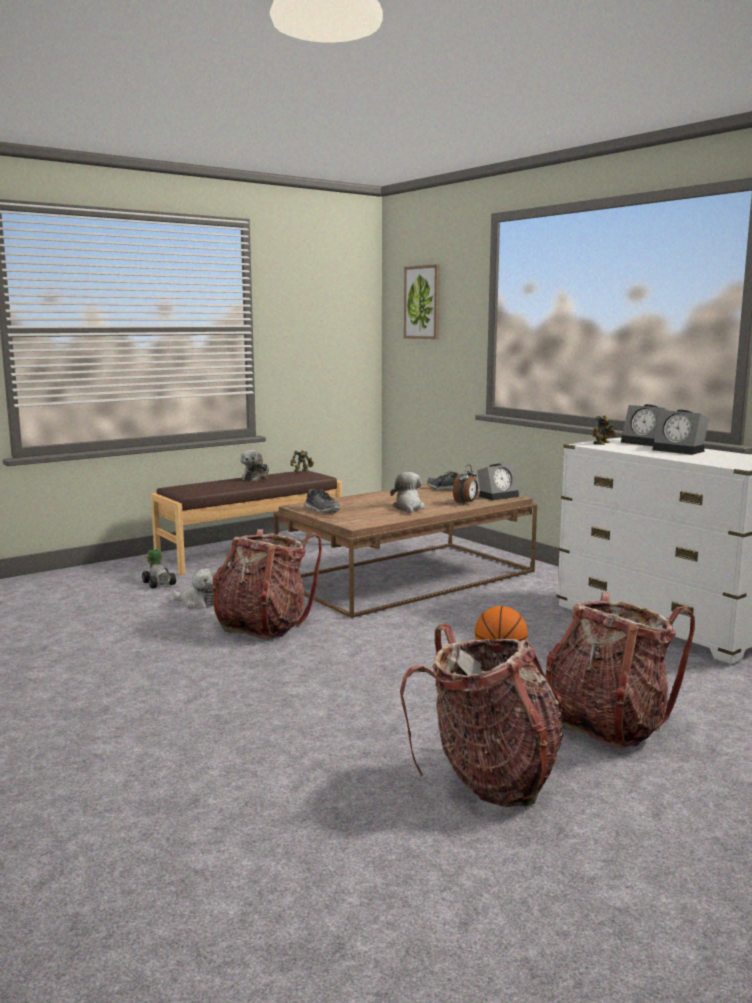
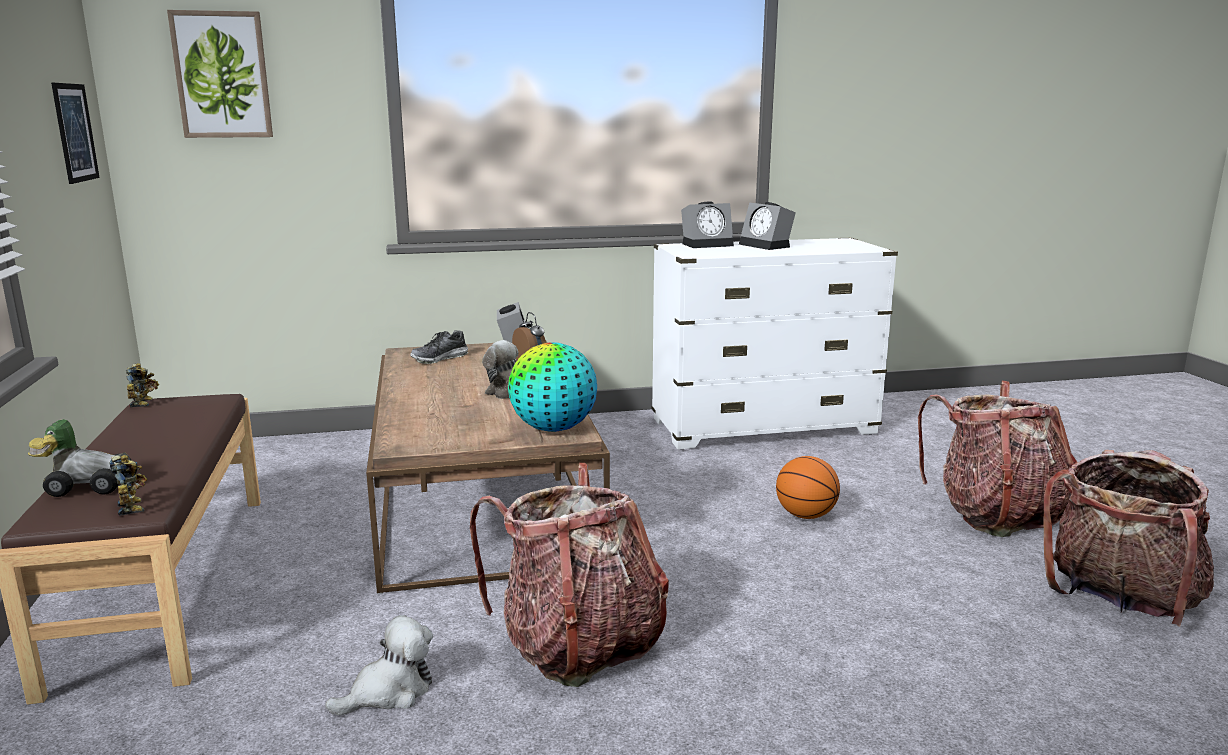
camera: 65 degrees left, 5 degrees up
(159, 583) = (204, 721): toy car -> toy car (87, 486)
(256, 478) = (123, 439): plush toy -> none
(322, 510) = (455, 437): shoe -> none
(342, 334) = (75, 132): none -> picture
(357, 521) = (553, 429): none -> globe
(603, 443) = (694, 252): toy robot -> toy robot (134, 506)
(680, 450) = (767, 245): alarm clock -> alarm clock turned 75 degrees clockwise

